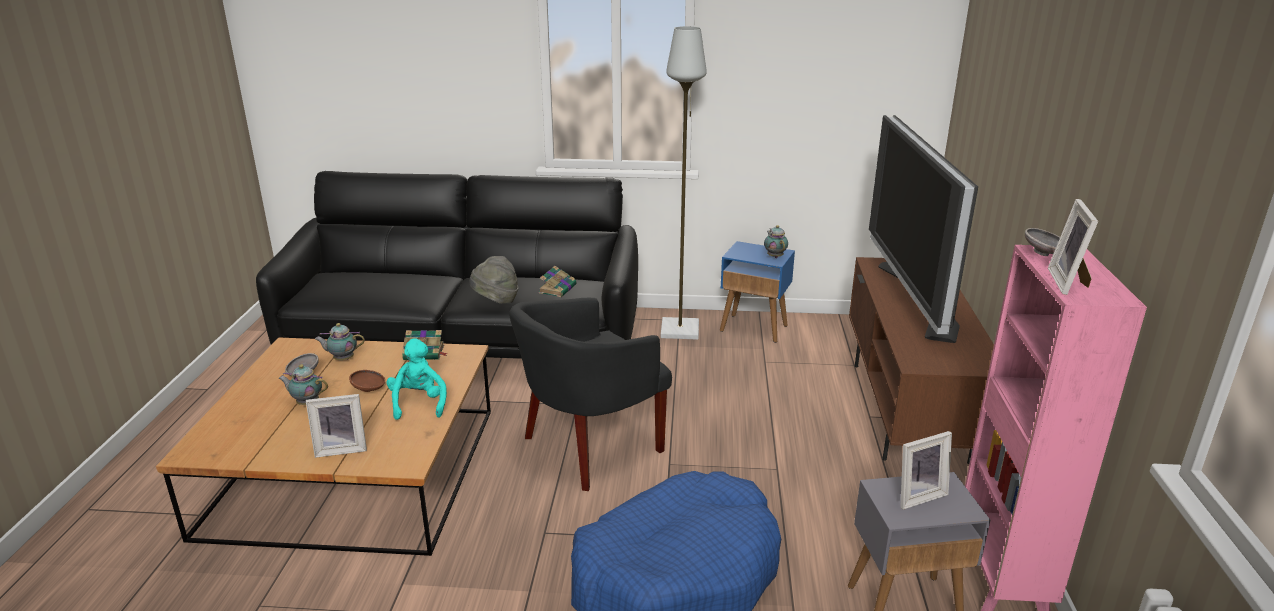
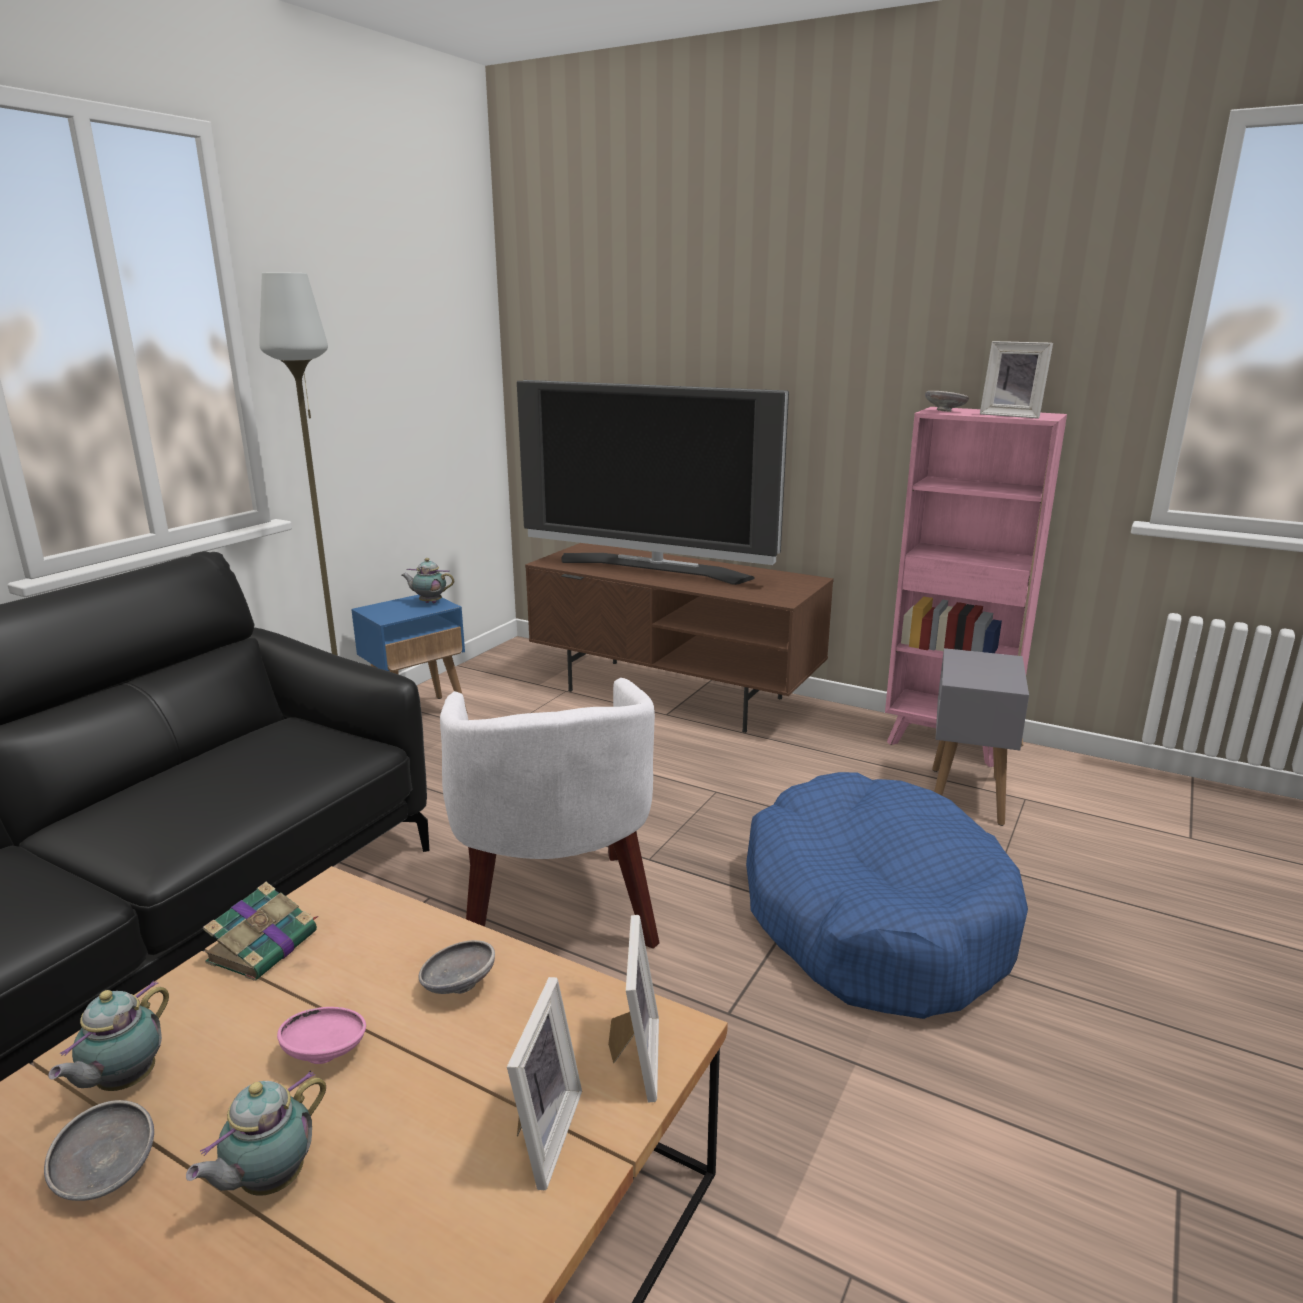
camera: 65 degrees left, 5 degrees down
(369, 390) = (327, 1052): brown bowl -> pink bowl
(419, 403) = (458, 985): turquoise plush toy -> grey bowl
(496, 300) = (214, 812): grey hat -> none
(558, 288) = (266, 749): book -> none
(589, 447) = (554, 915): black armchair -> white armchair
(917, 495) = (977, 670): picture frame -> picture frame (632, 1058)

